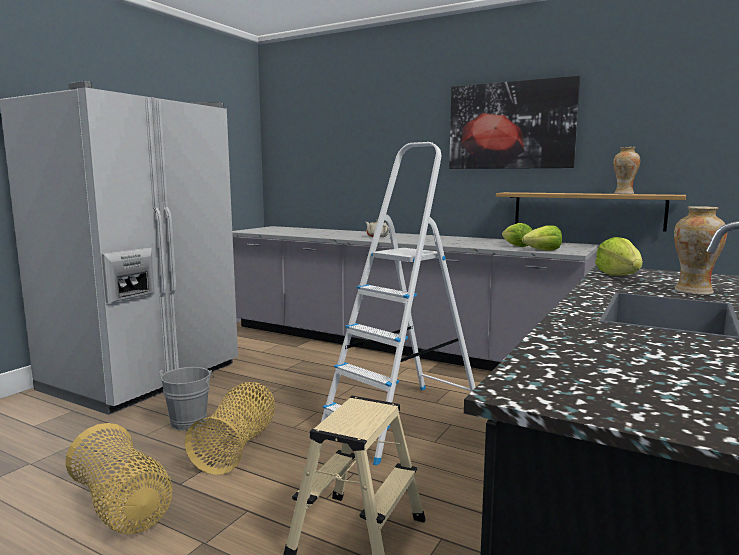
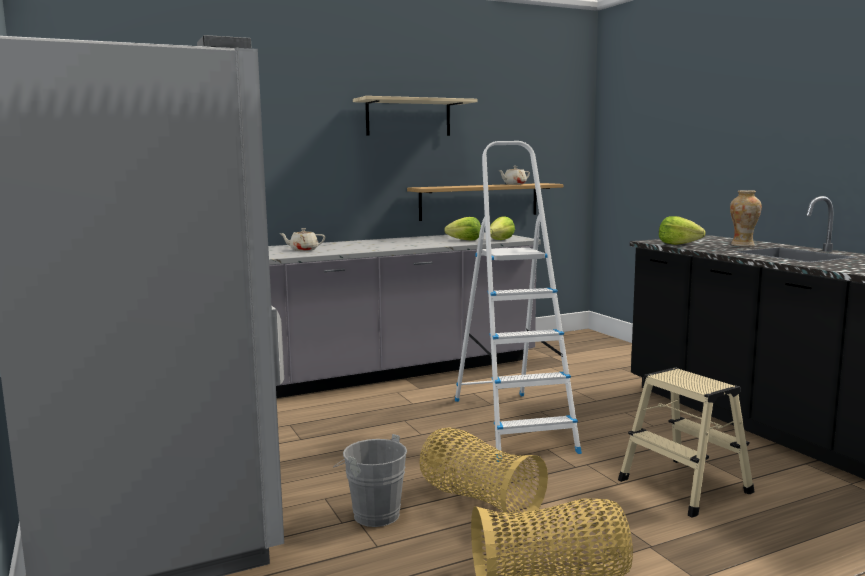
camera: 55 degrees left, 0 degrees up
(511, 125) = (408, 117): picture -> shelf
(624, 194) = (514, 184): vase -> beige teapot

